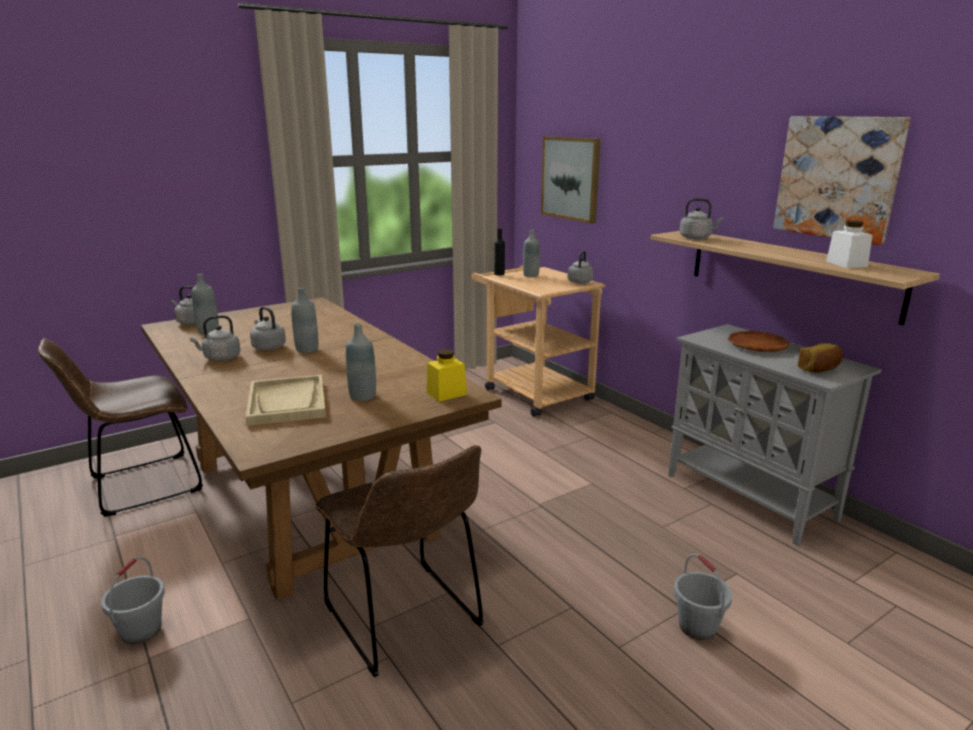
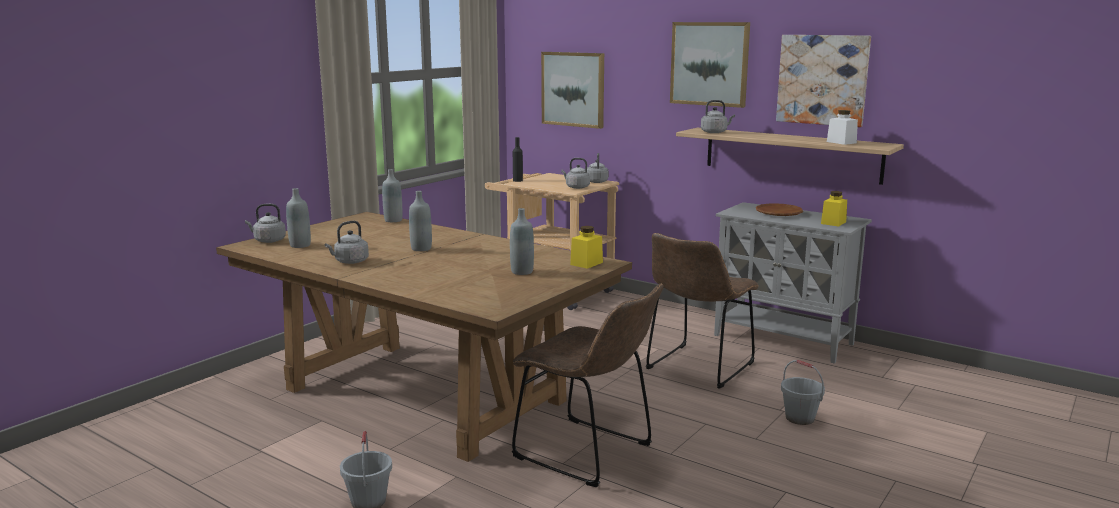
camera: 20 degrees left, 5 degrees down
(139, 486) = (236, 412): brown chair -> brown chair (697, 368)
(268, 347) = (381, 250): grey kettle -> grey kettle (576, 187)
(287, 402) = (465, 282): beige tray -> none
(531, 275) = (546, 180): grey bottle -> grey bottle (393, 220)
(705, 153) = (709, 64): none -> picture
(819, 369) = (833, 223): bread -> yellow jar

